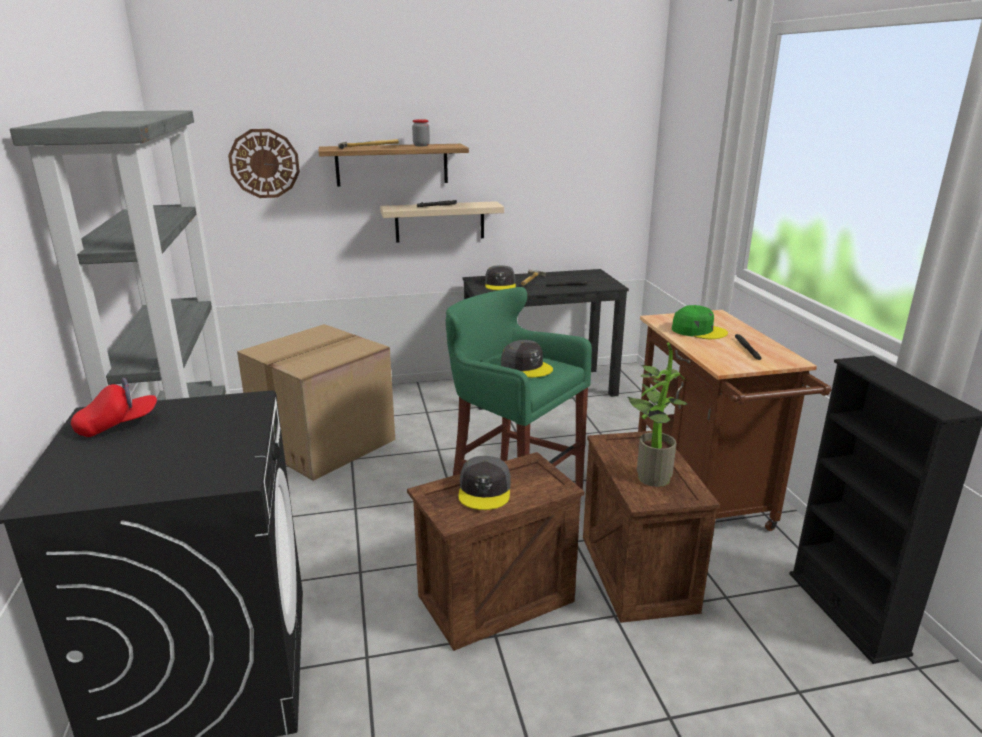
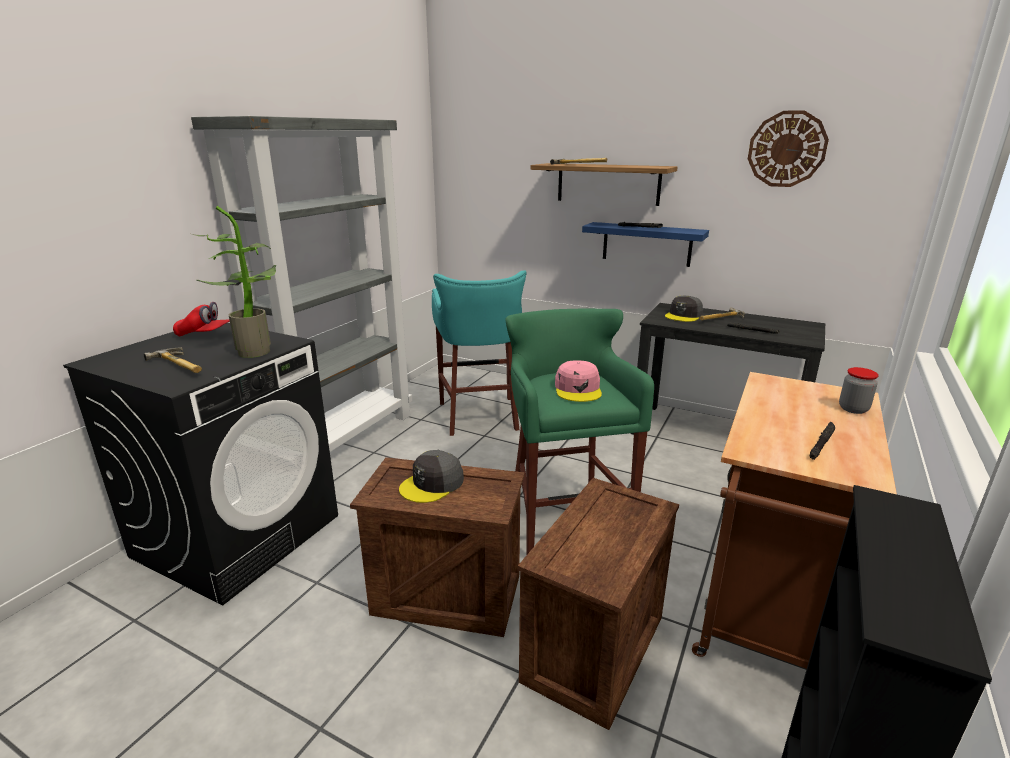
camera: 40 degrees right, 0 degrees up
(183, 460) = (183, 365): none -> hammer
(264, 163) = (505, 176): wall clock -> wall clock (786, 149)
(323, 443) = (480, 417): cardboard box -> turquoise stool
(421, 145) = (630, 165): jar -> jar (853, 409)
(440, 221) = (646, 244): beige shelf -> blue shelf
(526, 367) = (578, 389): grey cap -> pink cap
(649, 476) = (593, 541): potted plant -> potted plant (256, 350)
(698, 330) = (793, 405): green cap -> none

